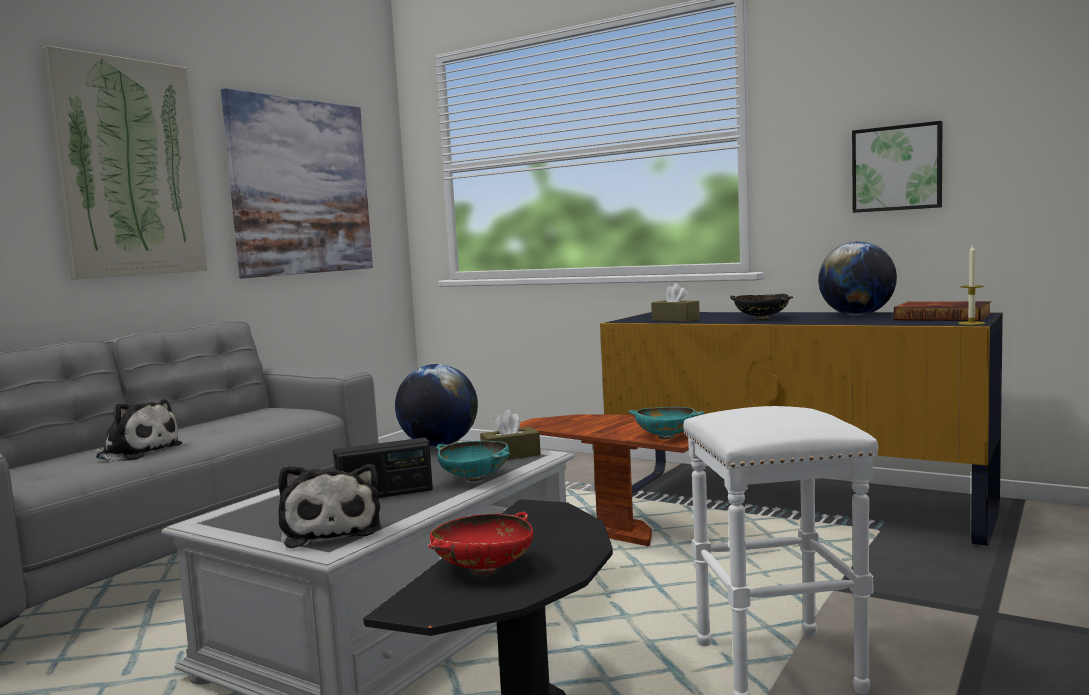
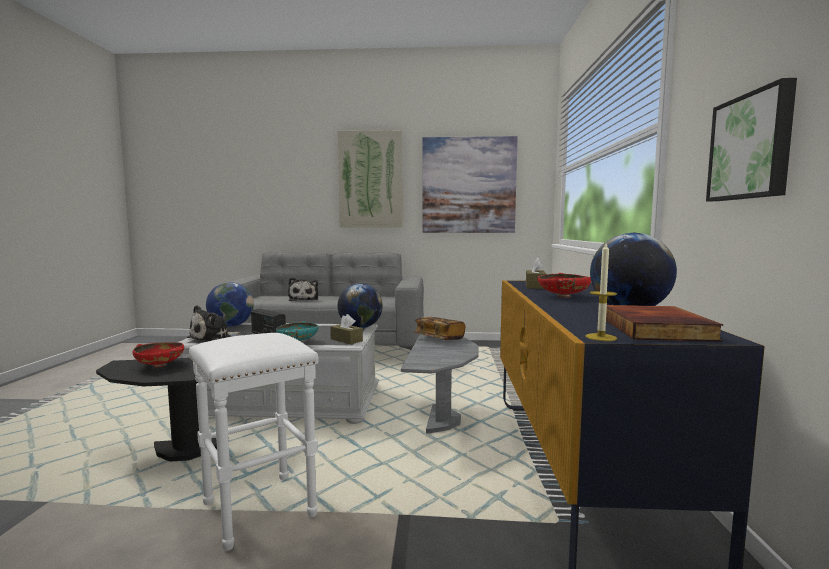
camera: 60 degrees right, 0 degrees up
(231, 518) = (231, 326): none -> globe
(566, 422) = (439, 338): none -> book
(617, 534) = (440, 421): brown side table -> grey side table
(666, 437) = (422, 361): turquoise bowl -> none
(761, 319) = (563, 296): black bowl -> red bowl

